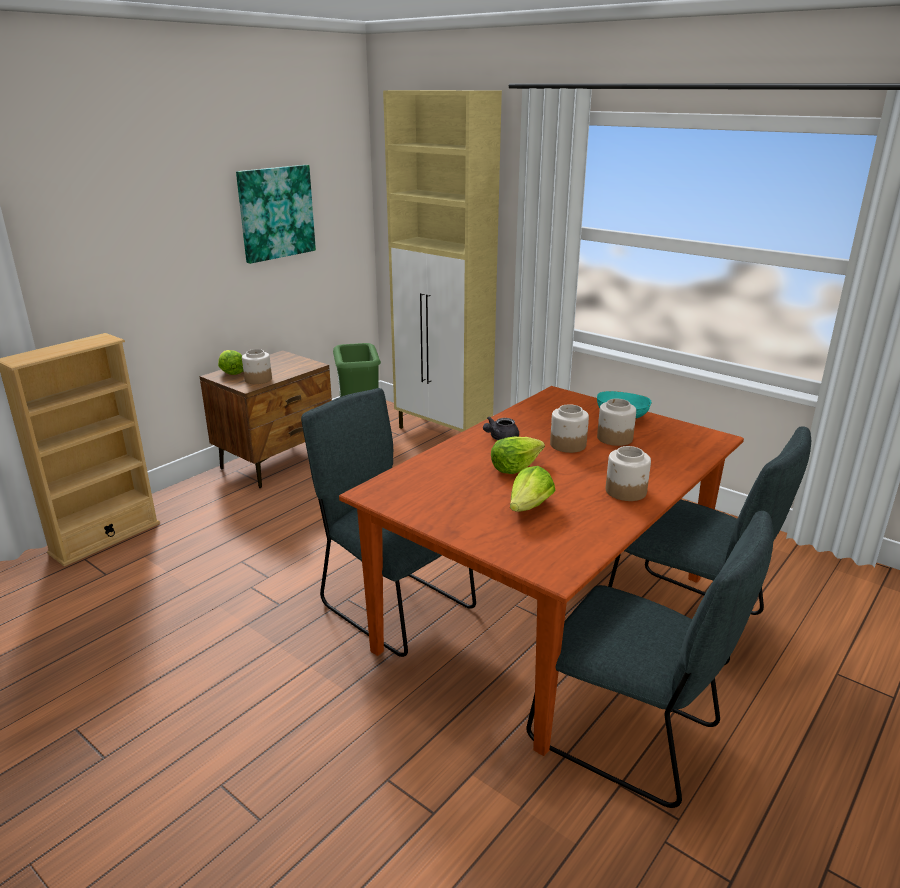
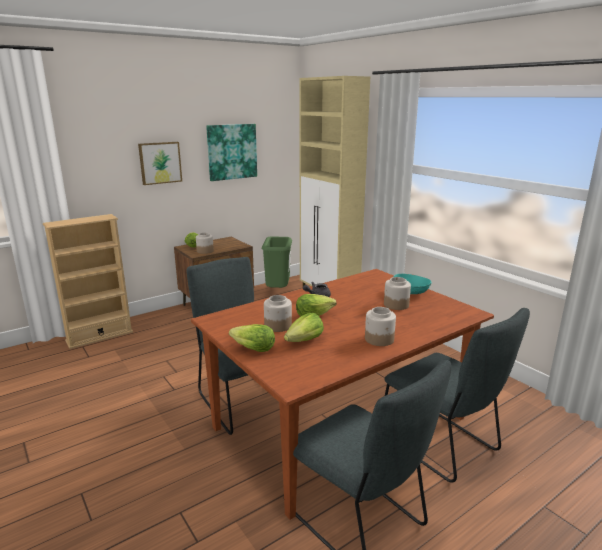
camera: 15 degrees right, 5 degrees down
(169, 239) = (160, 162): none -> picture
(466, 529) = (253, 349): none -> lettuce
(567, 445) = (359, 305): jar -> jar (277, 326)

